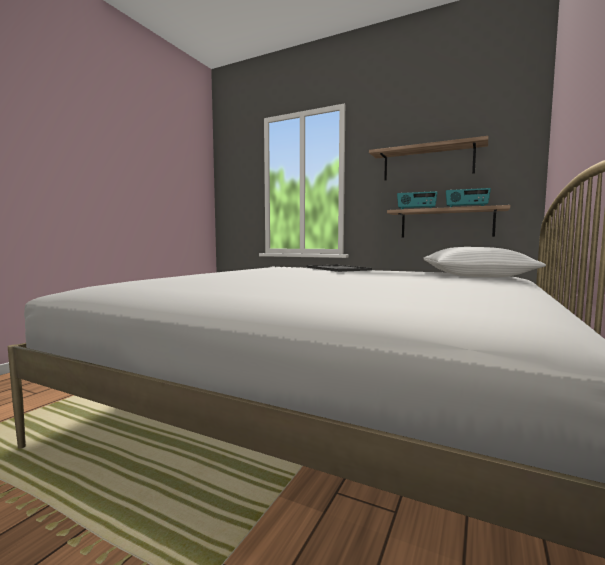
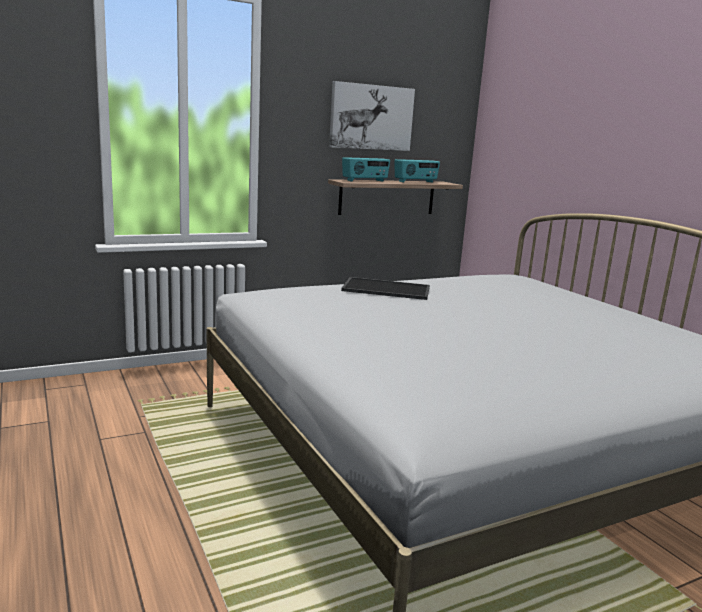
camera: 55 degrees left, 10 degrees up
(427, 163) = (371, 117): shelf -> picture
(474, 275) = (522, 284): white pillow -> none

